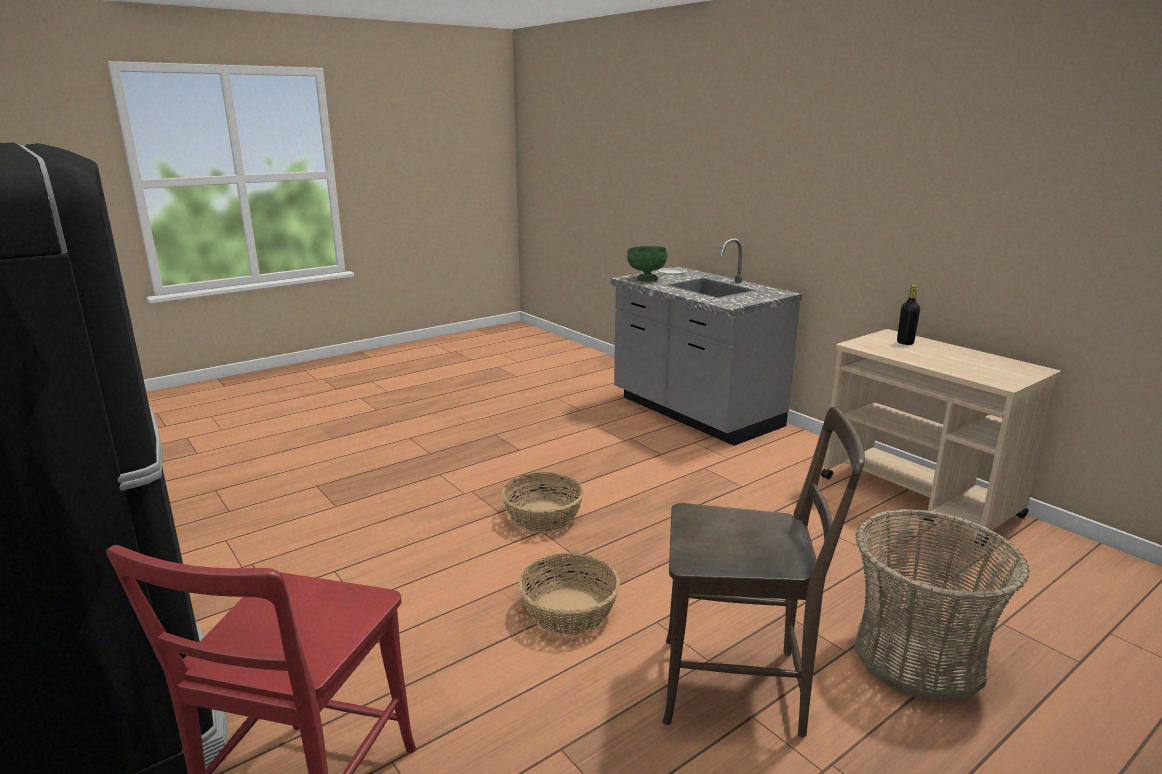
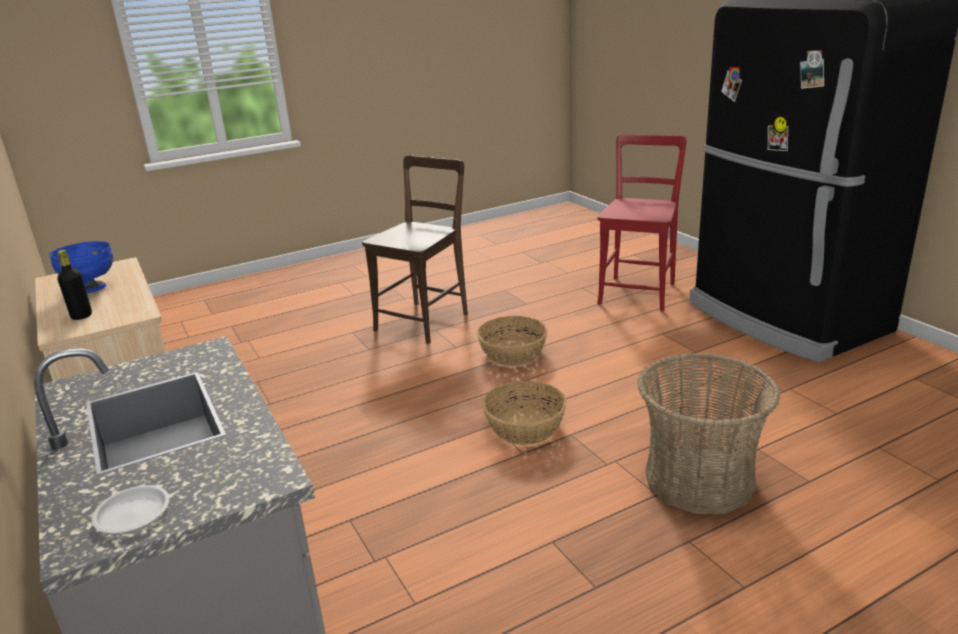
camera: 170 degrees left, 5 degrees up
(646, 279) = (236, 469): green bowl -> none
(741, 687) = (425, 320): brown chair -> brown chair turned 105 degrees clockwise
(918, 657) = (315, 329): basket -> basket (699, 479)
(959, 360) = (92, 289): none -> blue bowl

